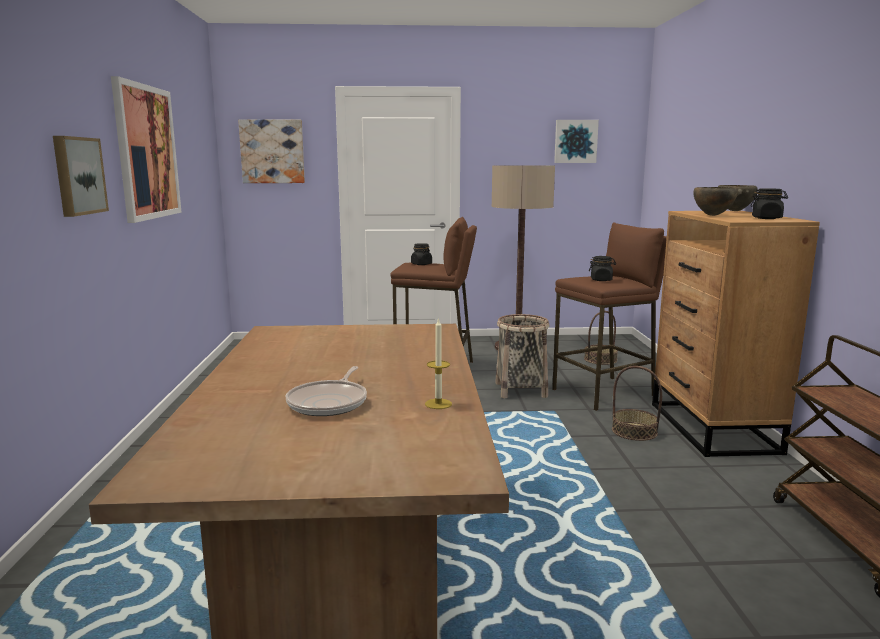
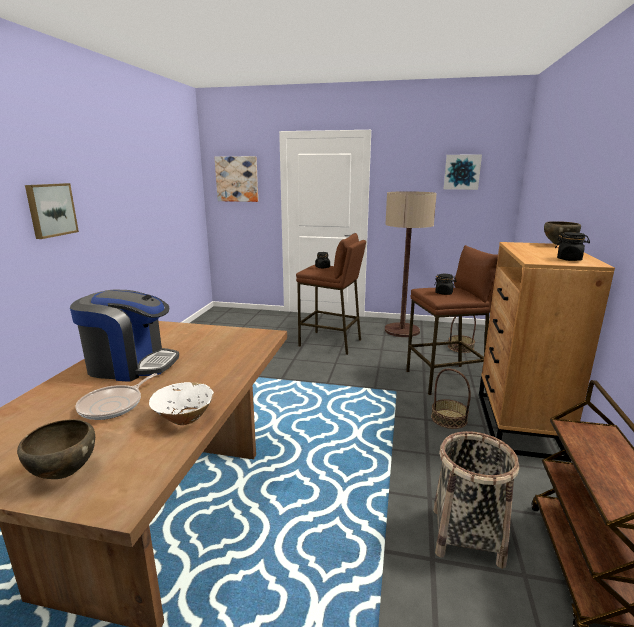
camera: 15 degrees right, 5 degrees up
(147, 152) = (124, 187): picture -> none
(295, 367) = (131, 365): none -> coffee machine
(438, 404) = (184, 418): candle -> white bowl
(521, 390) = (381, 369): basket -> basket (467, 536)
(712, 215) = (525, 251): brown bowl -> brown bowl (64, 474)

